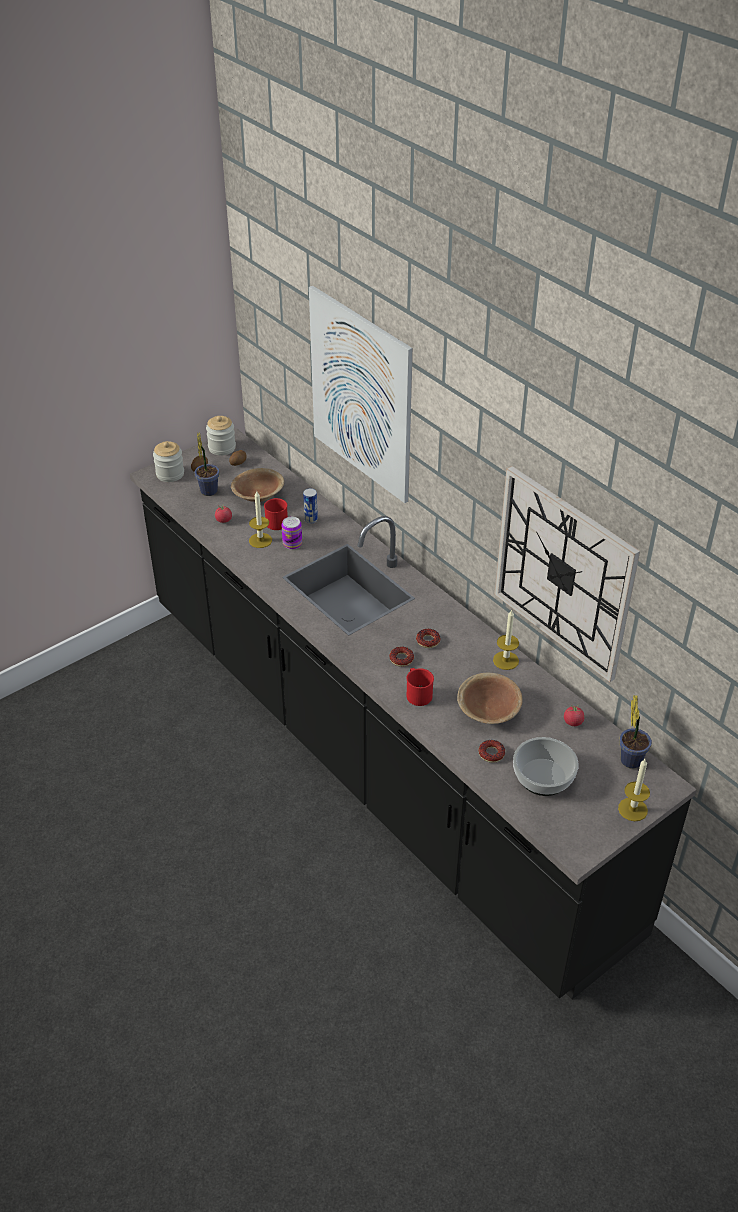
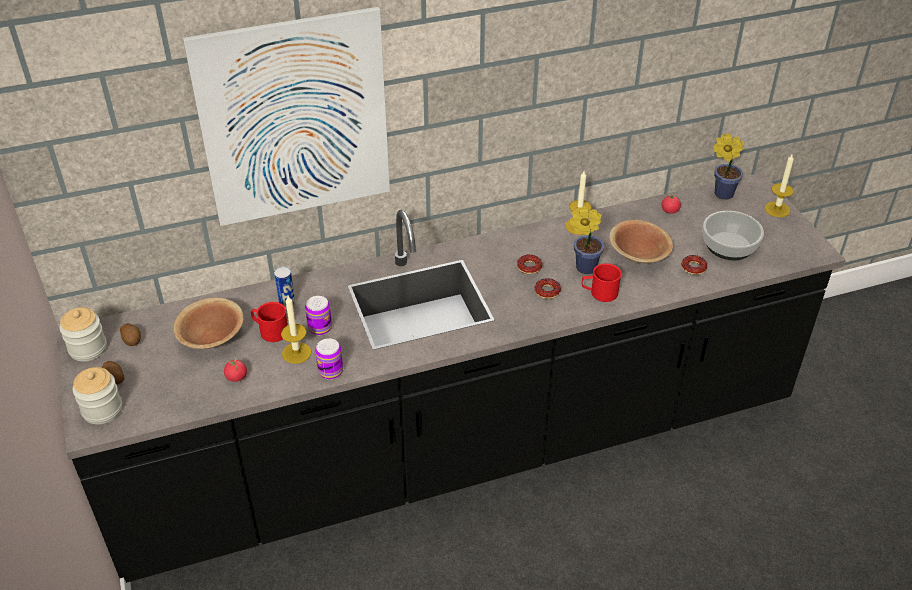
camera: 70 degrees left, 0 degrees up
(209, 489) = (165, 378): potted plant -> potted plant (583, 267)
(249, 562) = (330, 371): none -> can
(563, 573) = (607, 101): wall clock -> none

